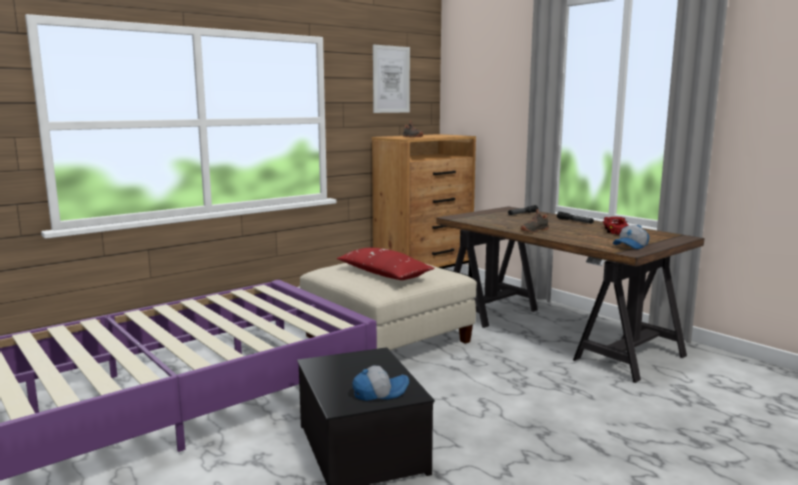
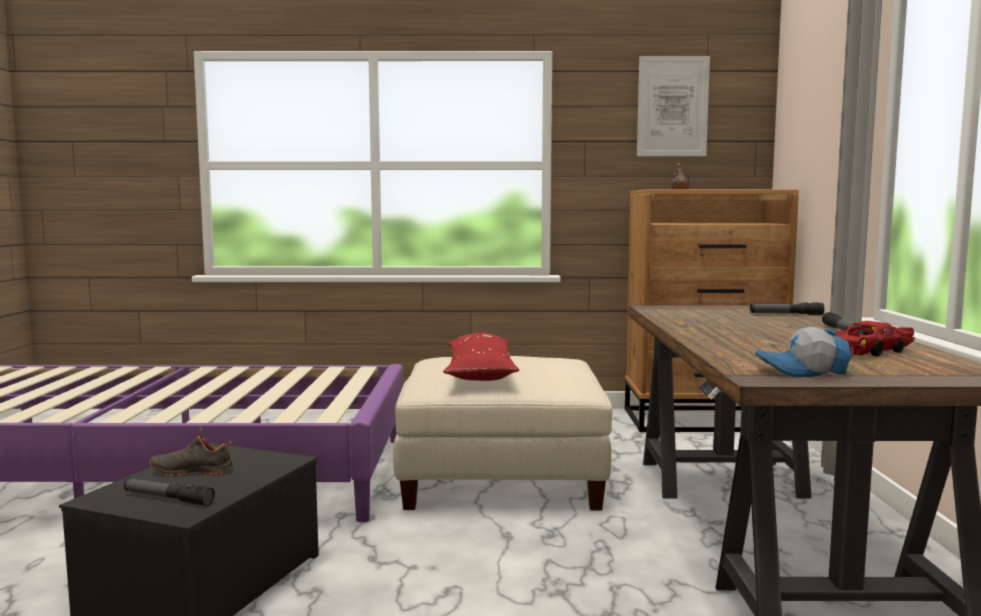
camera: 40 degrees right, 5 degrees down
(380, 392) = (168, 499): cap -> flashlight
(533, 230) = (710, 332): black shoe -> black shoe (193, 471)

